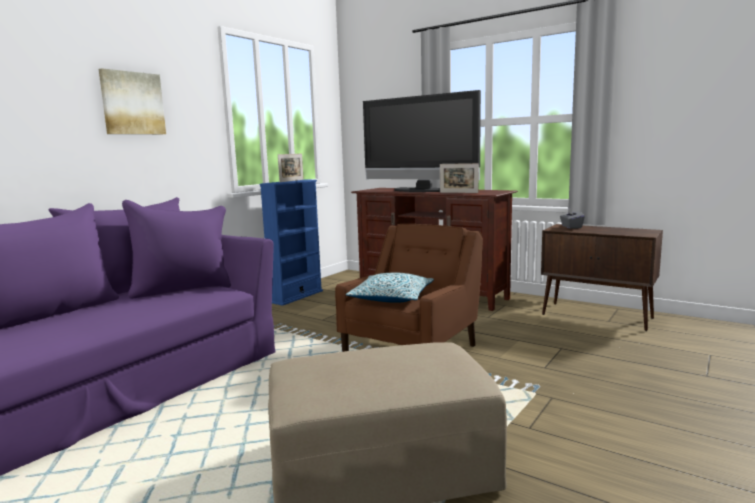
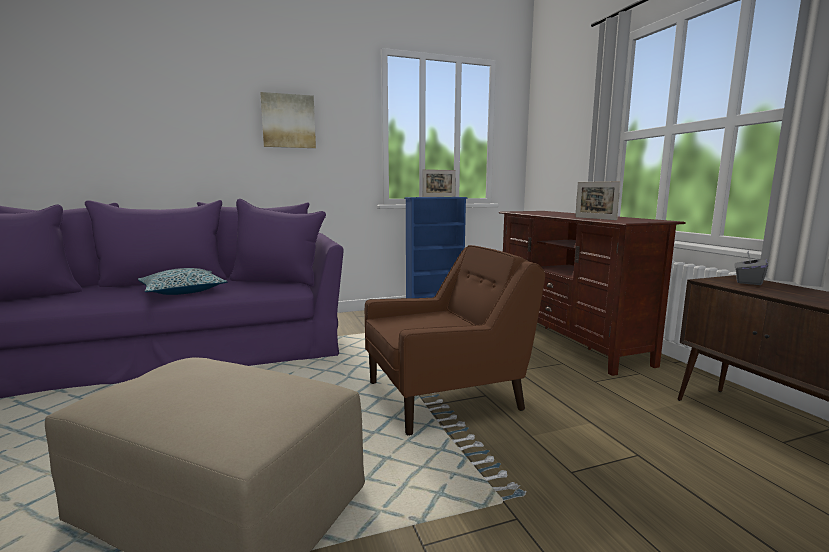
camera: 35 degrees right, 0 degrees up
(391, 298) = (409, 326): pillow -> pillow (183, 291)
(420, 190) = (566, 214): television -> none

